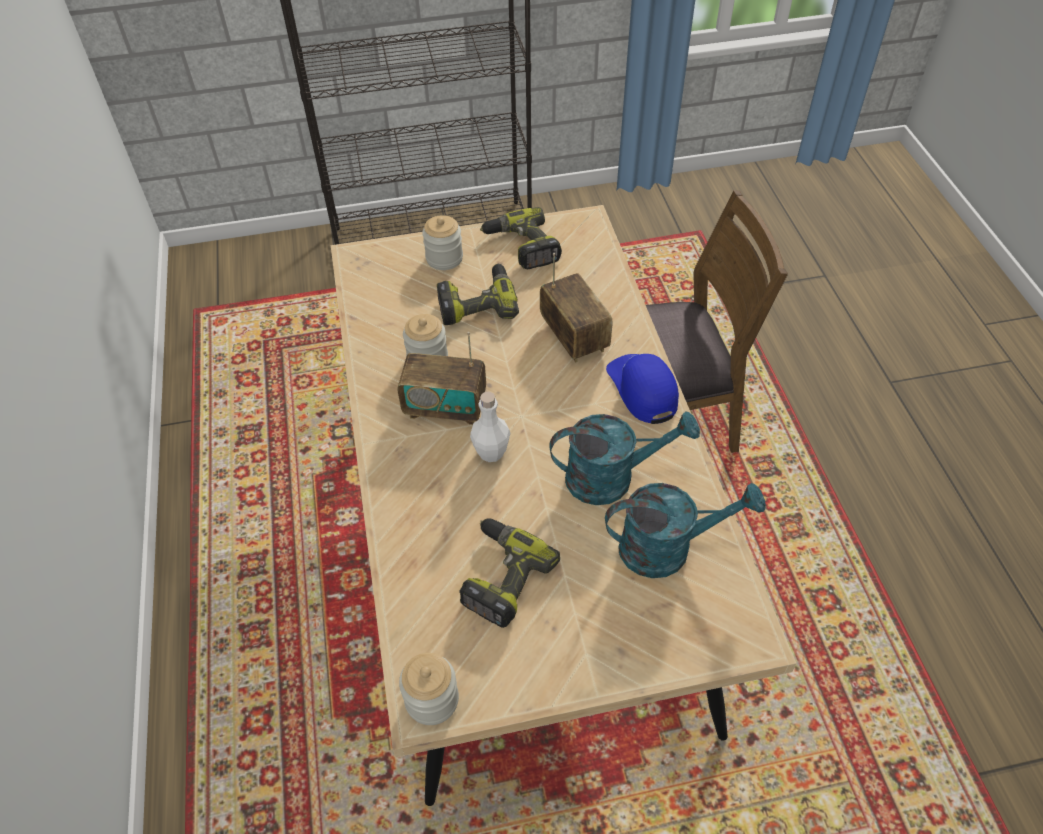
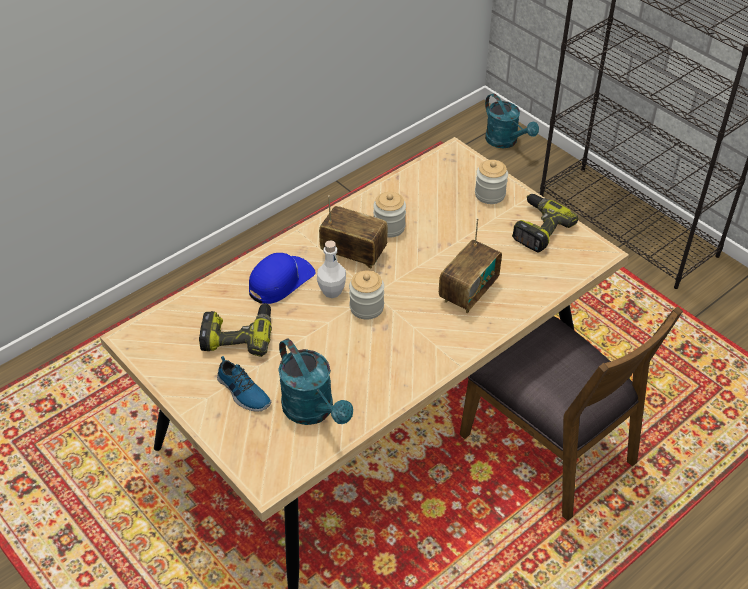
camera: 60 degrees right, 5 degrees down
(432, 700) = (137, 339): jar -> jar (366, 307)
(445, 407) = (353, 253): radio -> radio turned 135 degrees clockwise
(477, 303) = (460, 229): power drill -> none
(599, 609) = (243, 392): none -> shoe
(612, 477) = (353, 360): turquoise watering can -> turquoise watering can (506, 141)
(642, 389) = (446, 348): blue cap -> blue cap (280, 281)

